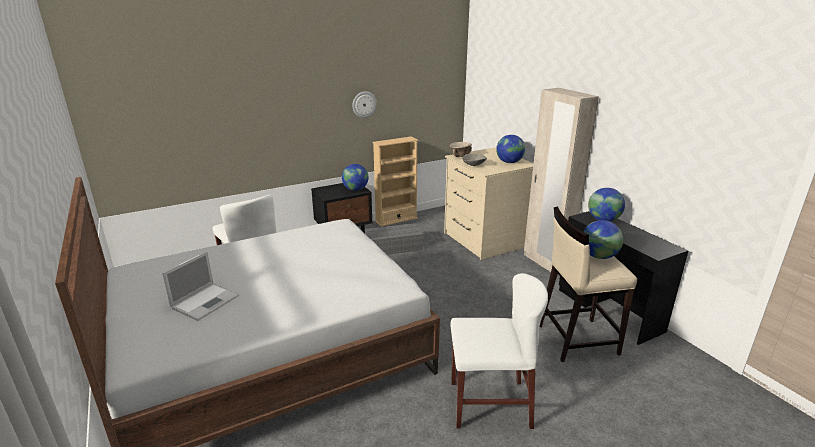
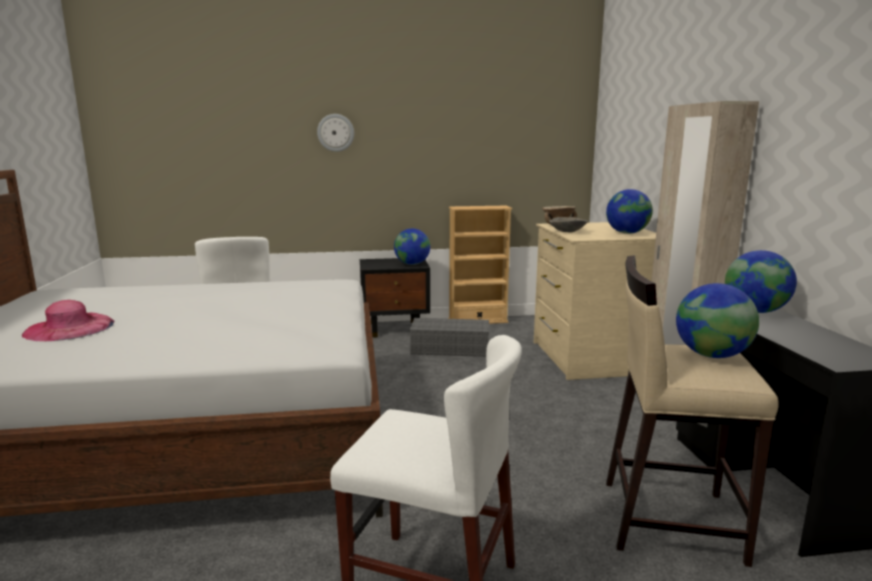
camera: 20 degrees right, 10 degrees down
(206, 301) = (69, 328): laptop -> pink hat
(364, 104) = (439, 154): wall clock -> wall clock (335, 132)

